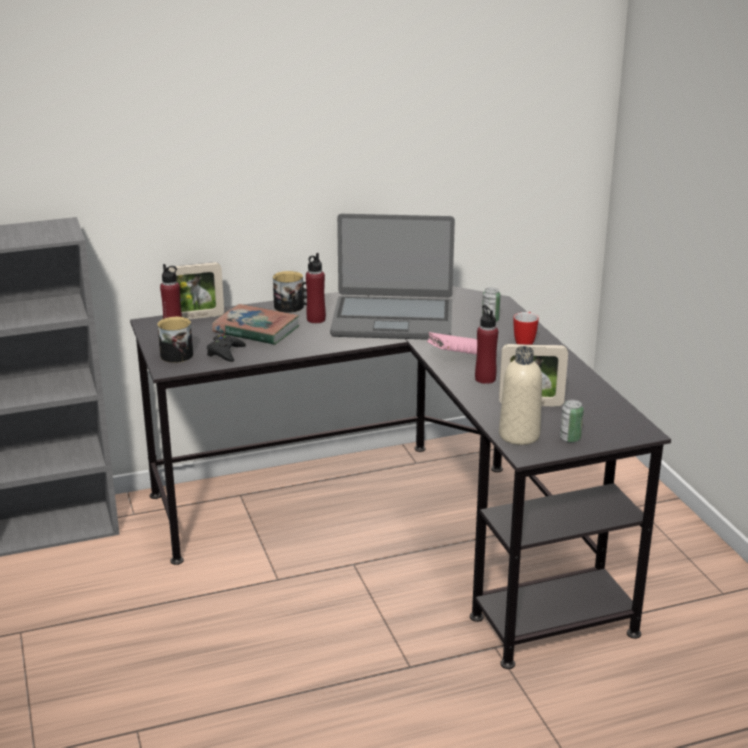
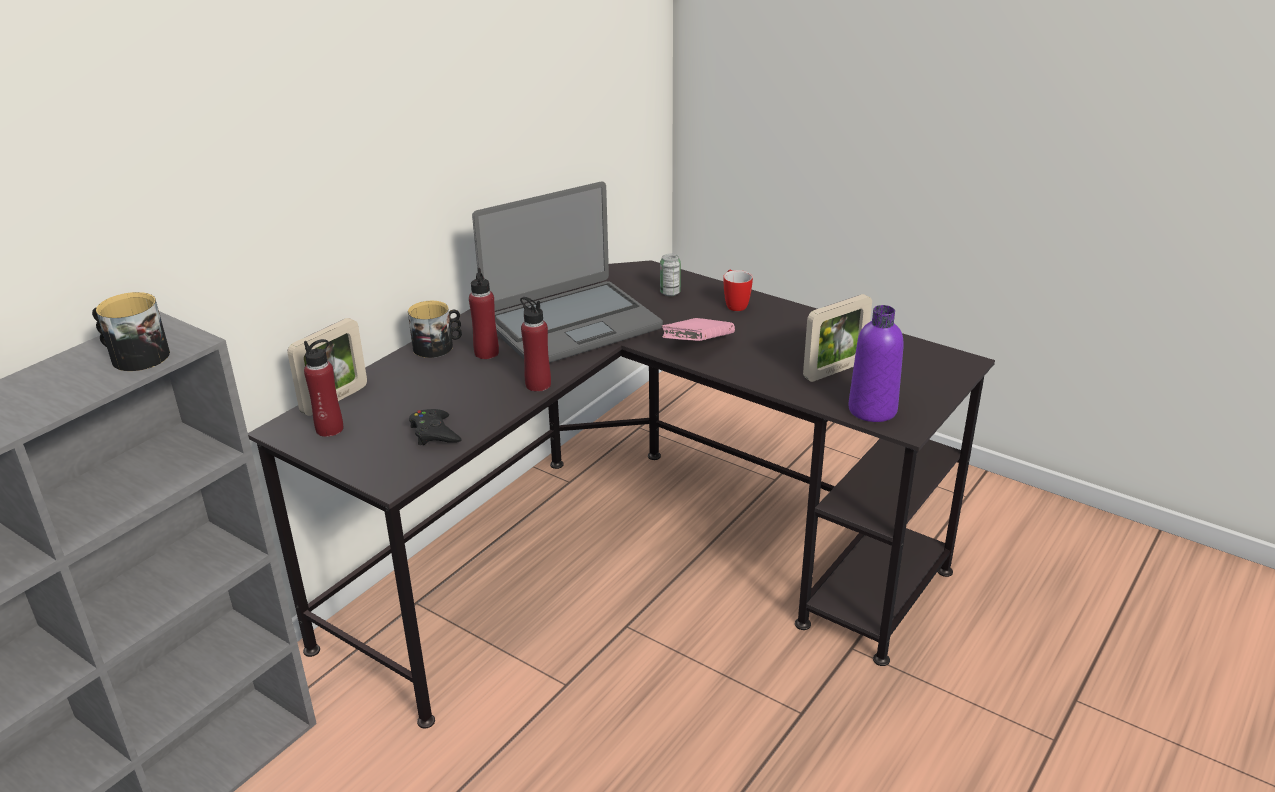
camera: 35 degrees left, 5 degrees up
(174, 354) = (371, 459): mug -> mug (134, 356)
(256, 330) = (433, 390): book -> none
(485, 379) = (755, 359): red bottle -> red bottle (538, 384)
(519, 435) = (872, 410): beige bottle -> purple bottle
(570, 438) = (918, 394): can -> none

